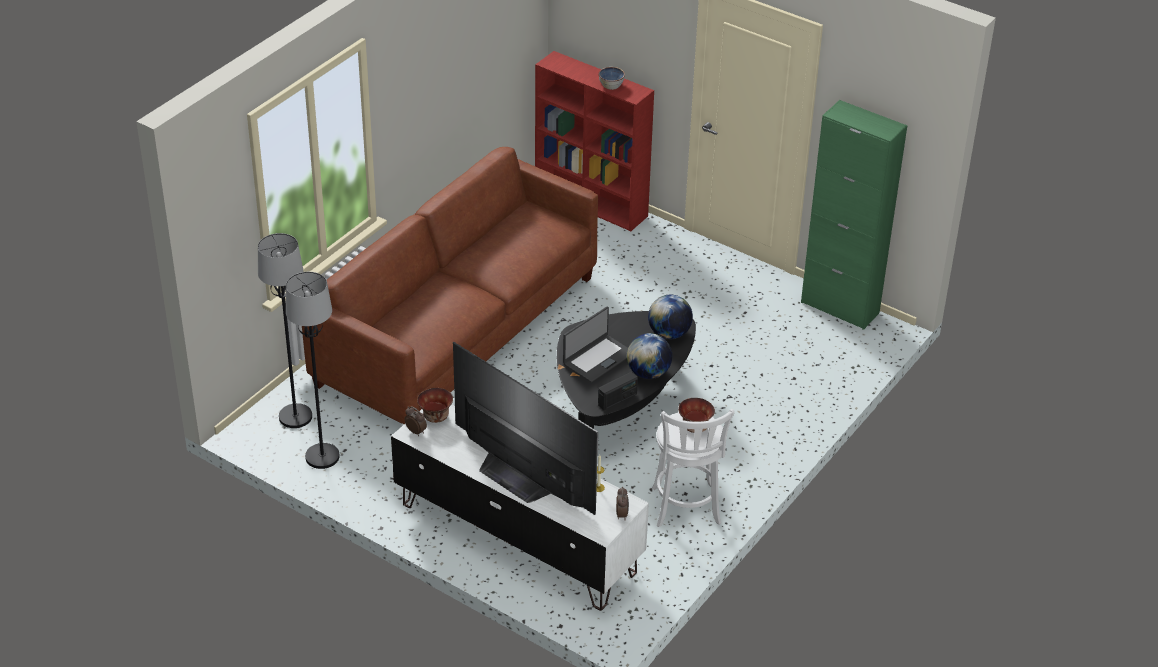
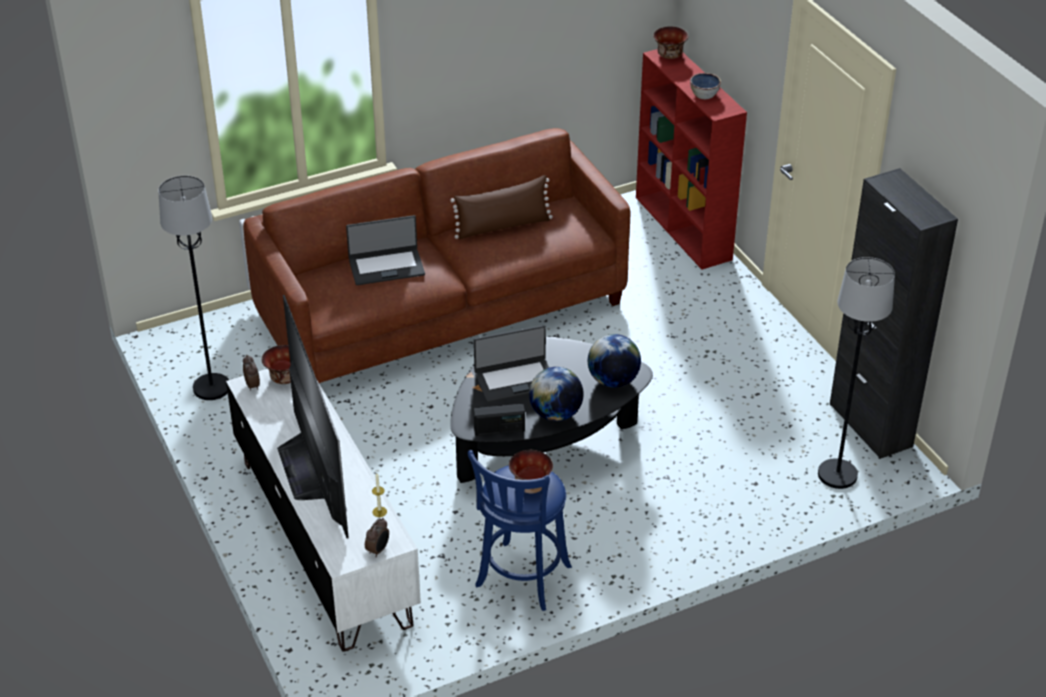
camera: 30 degrees right, 0 degrees up
(295, 416) = (221, 340): black floor lamp -> black floor lamp (837, 474)
(434, 304) = (386, 267): none -> laptop
(496, 242) = (503, 226): none -> brown pillow
(558, 60) = (670, 55): none -> bowl
(686, 509) = (521, 580): white stool -> blue stool
(840, 307) = (870, 425): green cabinet -> black cabinet

